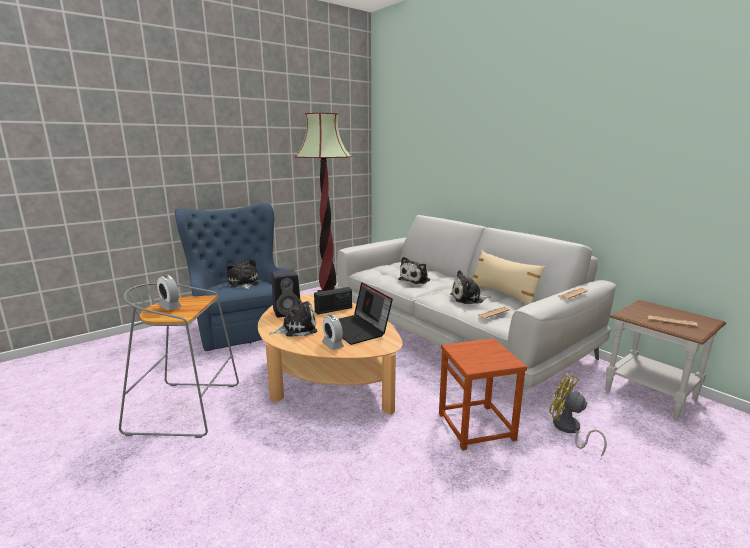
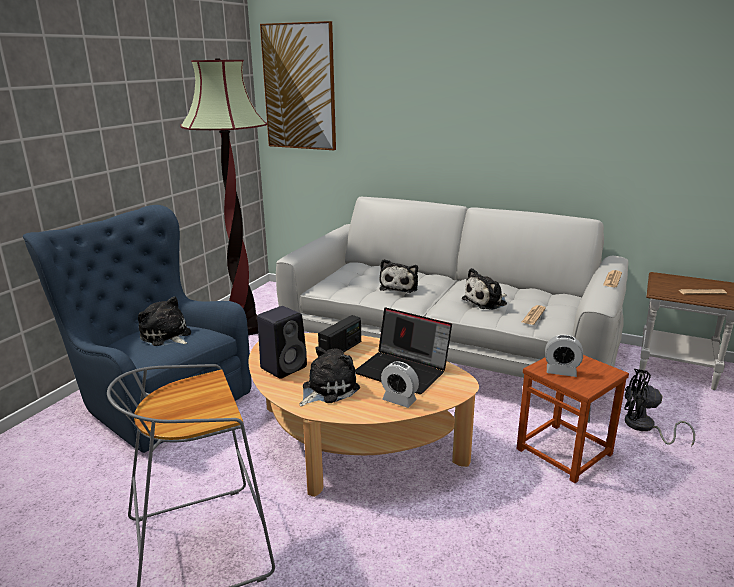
camera: 25 degrees left, 5 degrees up
(170, 306) = (176, 404): alarm clock -> alarm clock (561, 372)
(395, 137) = (299, 87): none -> picture
(503, 294) = (515, 288): beige pillow -> none
(568, 429) = (644, 427): yellow fan -> black fan

